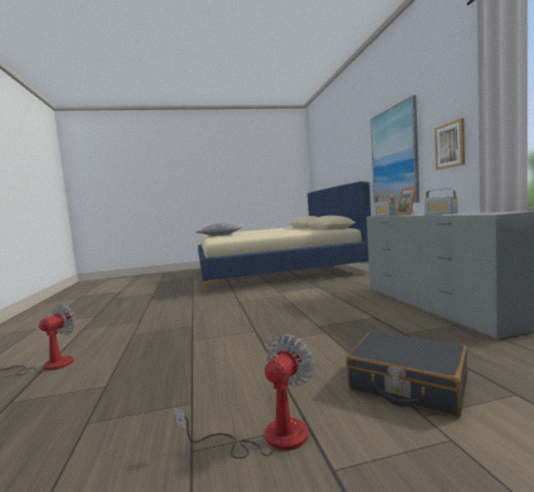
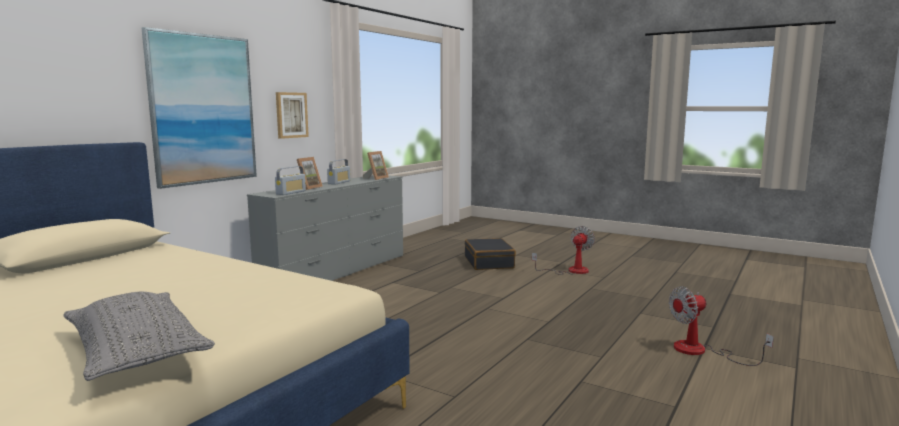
camera: 135 degrees left, 5 degrees up
(269, 437) = (570, 271): fan -> fan turned 135 degrees clockwise
(472, 214) = (376, 178): none -> picture frame

